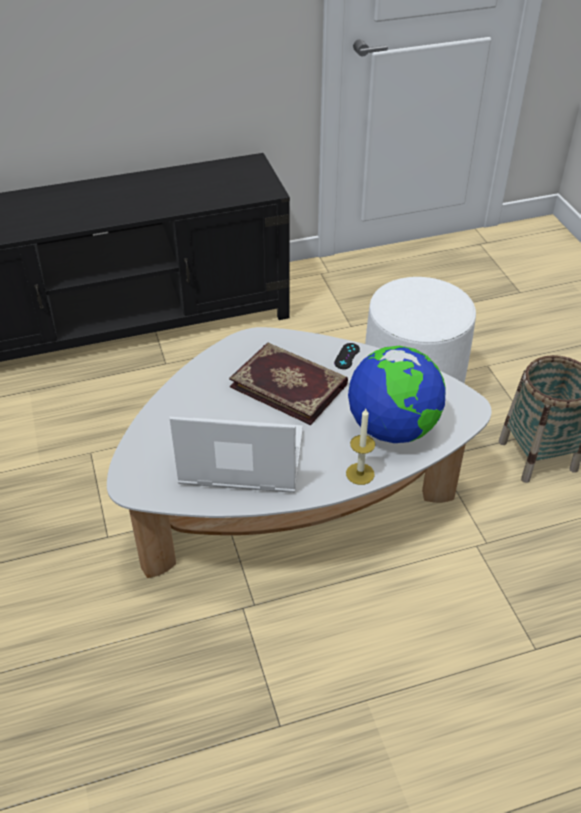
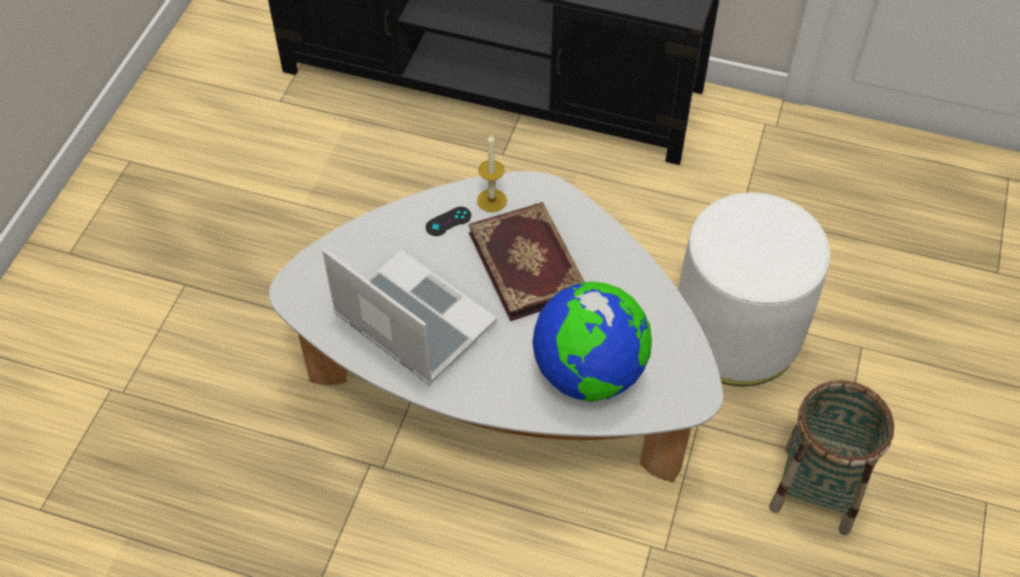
camera: 35 degrees right, 10 degrees up
(347, 356) = (618, 262): black game controller -> black game controller (448, 221)
(360, 474) = (511, 403): candle -> candle (492, 200)

